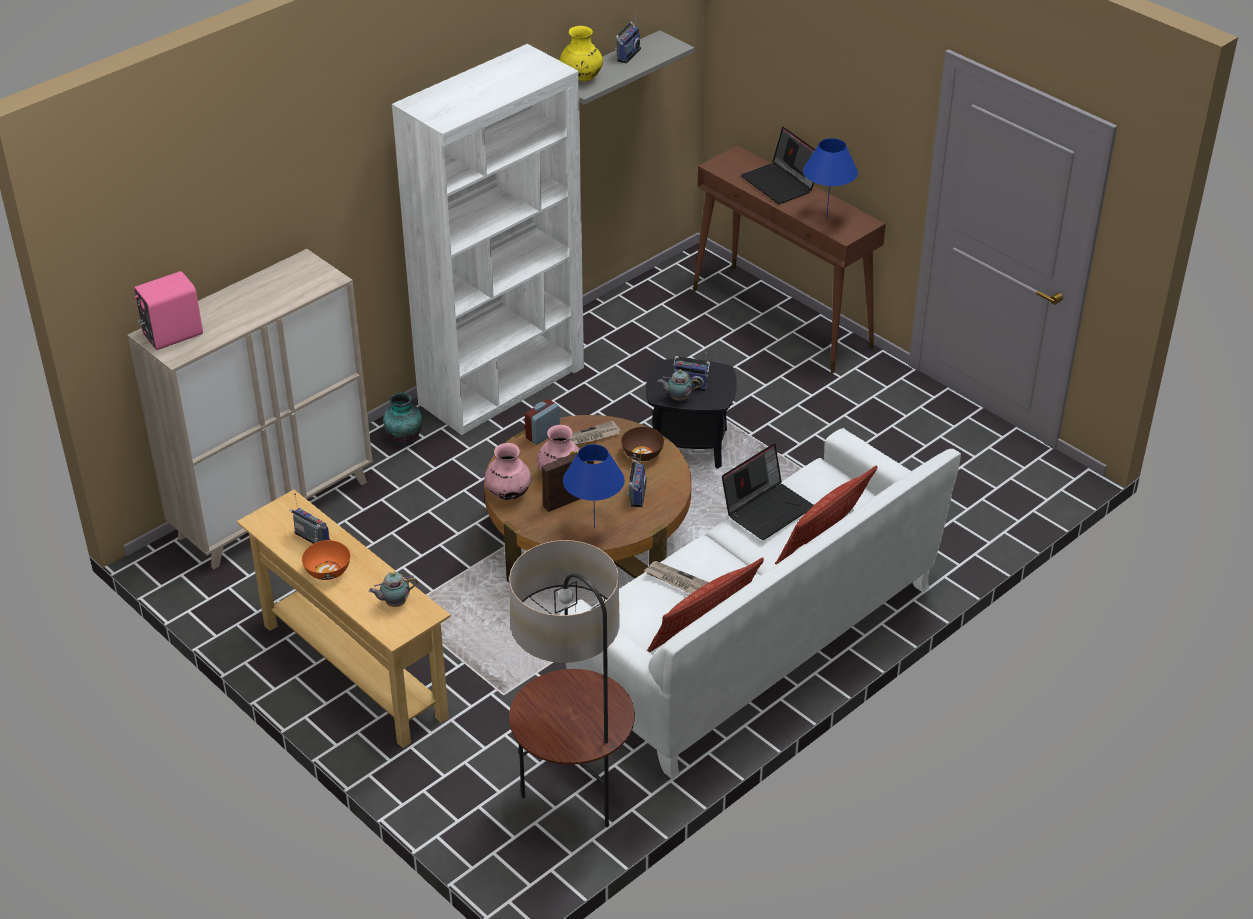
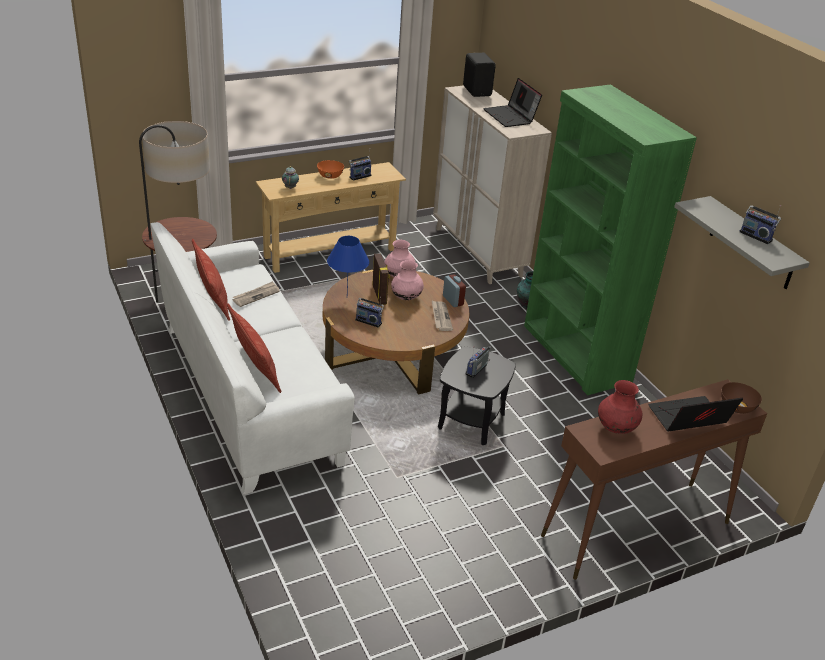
camera: 105 degrees right, 5 degrees down
(171, 334) = (477, 91): pink speaker -> black speaker
(502, 385) = (575, 354): white bookcase -> green bookcase
(581, 79) = (711, 208): yellow vase -> none
(642, 453) = (411, 334): brown bowl -> brown bowl (737, 407)
(678, 398) = (462, 360): teapot -> none
(767, 509) = (299, 348): laptop -> laptop (511, 117)
(827, 219) = (616, 428): blue table lamp -> red vase

